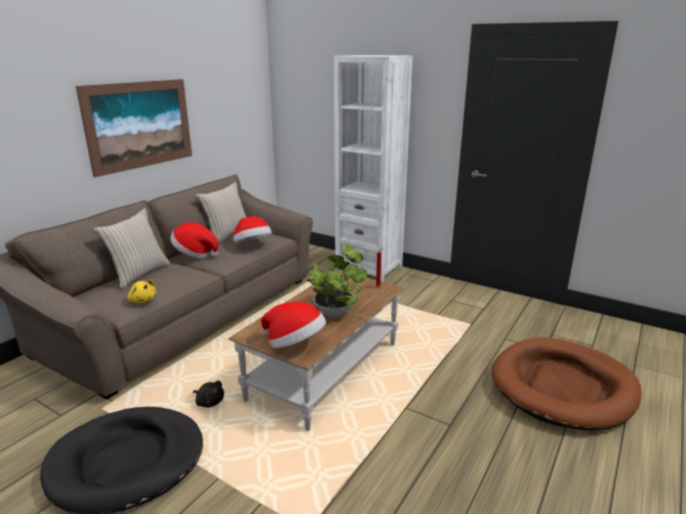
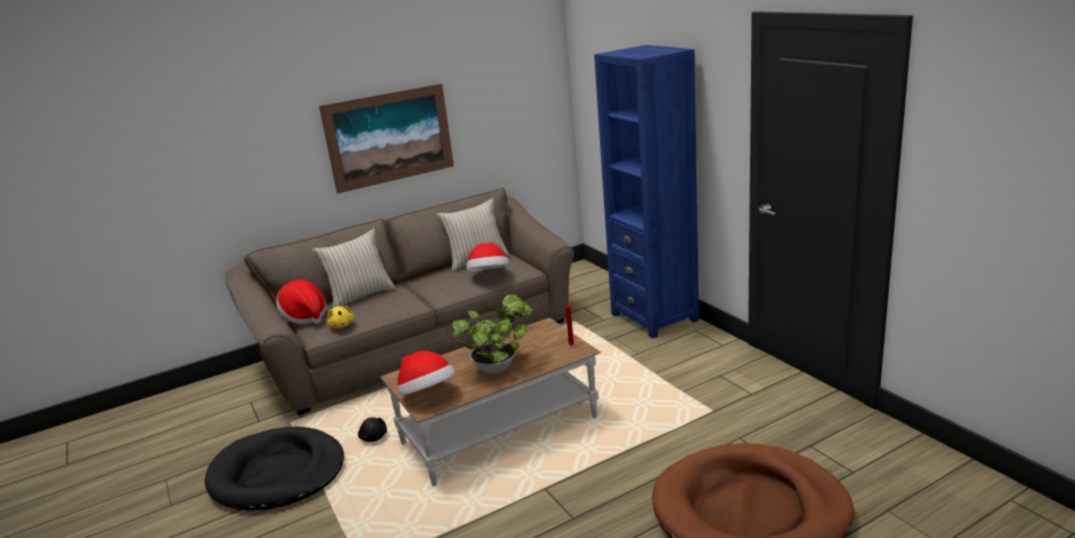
camera: 30 degrees right, 0 degrees up
(195, 253) = (427, 279): hat -> hat (305, 316)
(369, 269) = (654, 317): white bookcase -> blue bookcase

